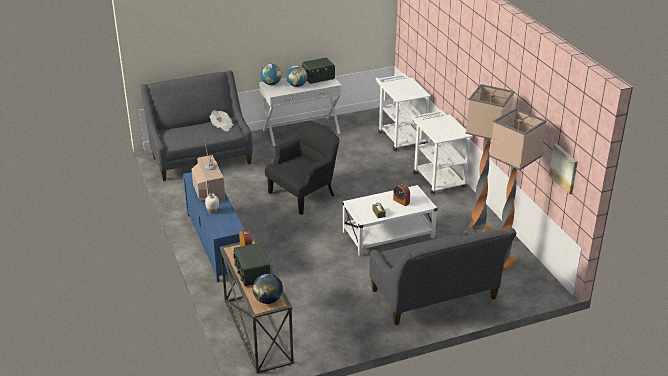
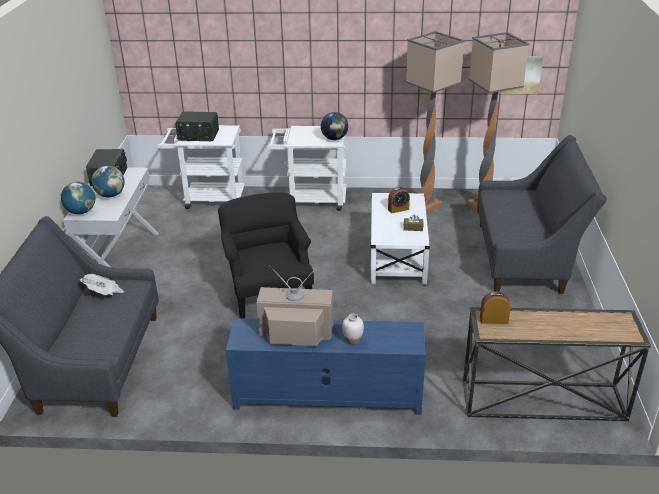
camera: 65 degrees left, 0 degrees up
(252, 273) = (551, 326): radio -> radio (198, 136)
(268, 300) = (616, 325): globe -> globe (334, 139)

